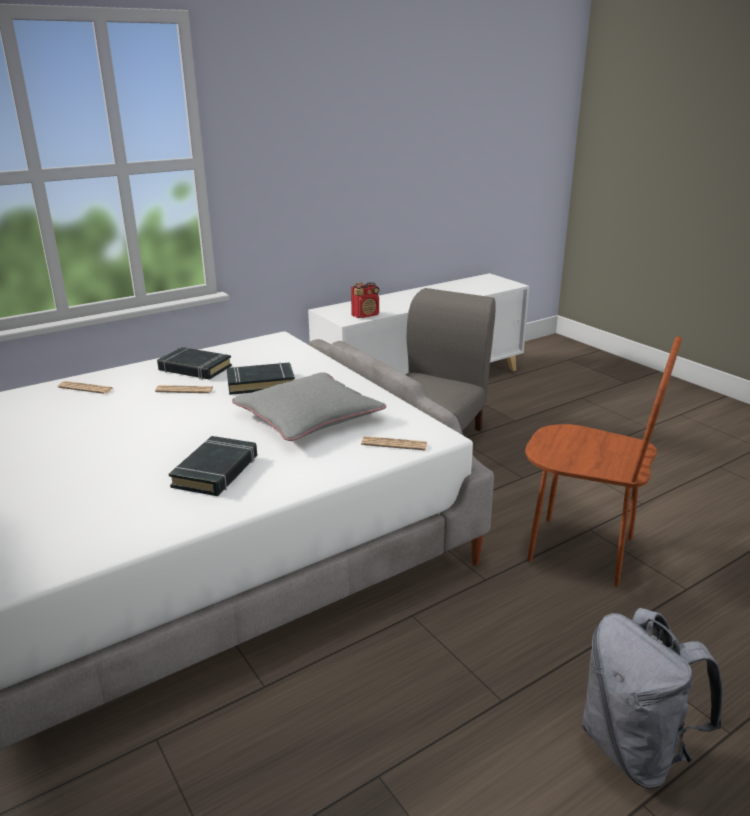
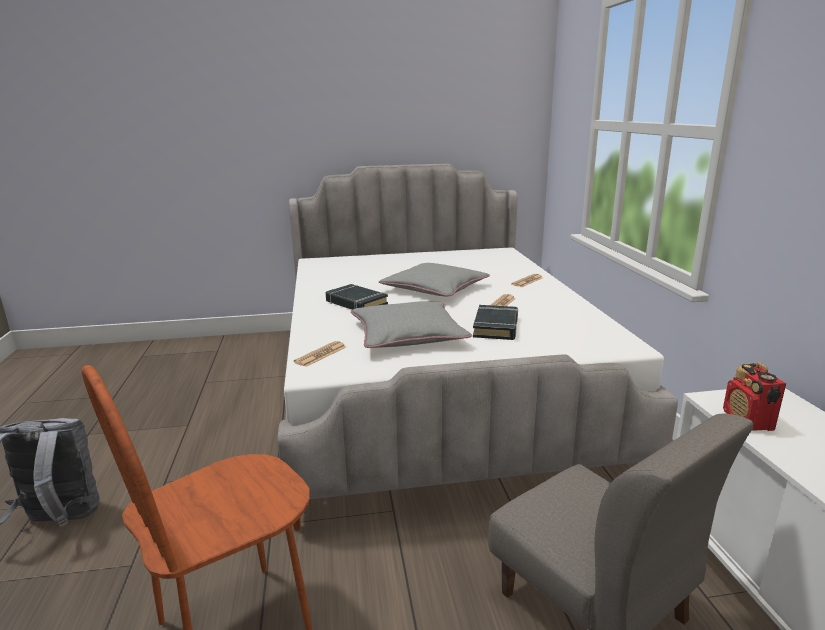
camera: 115 degrees right, 5 degrees down
(129, 434) = (435, 288): none -> grey pillow
(194, 368) = (550, 309): black book -> none

